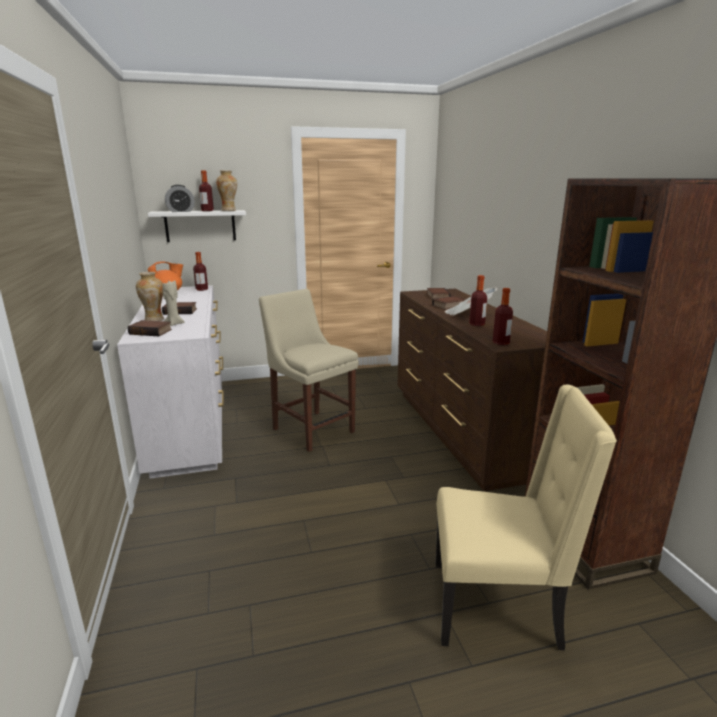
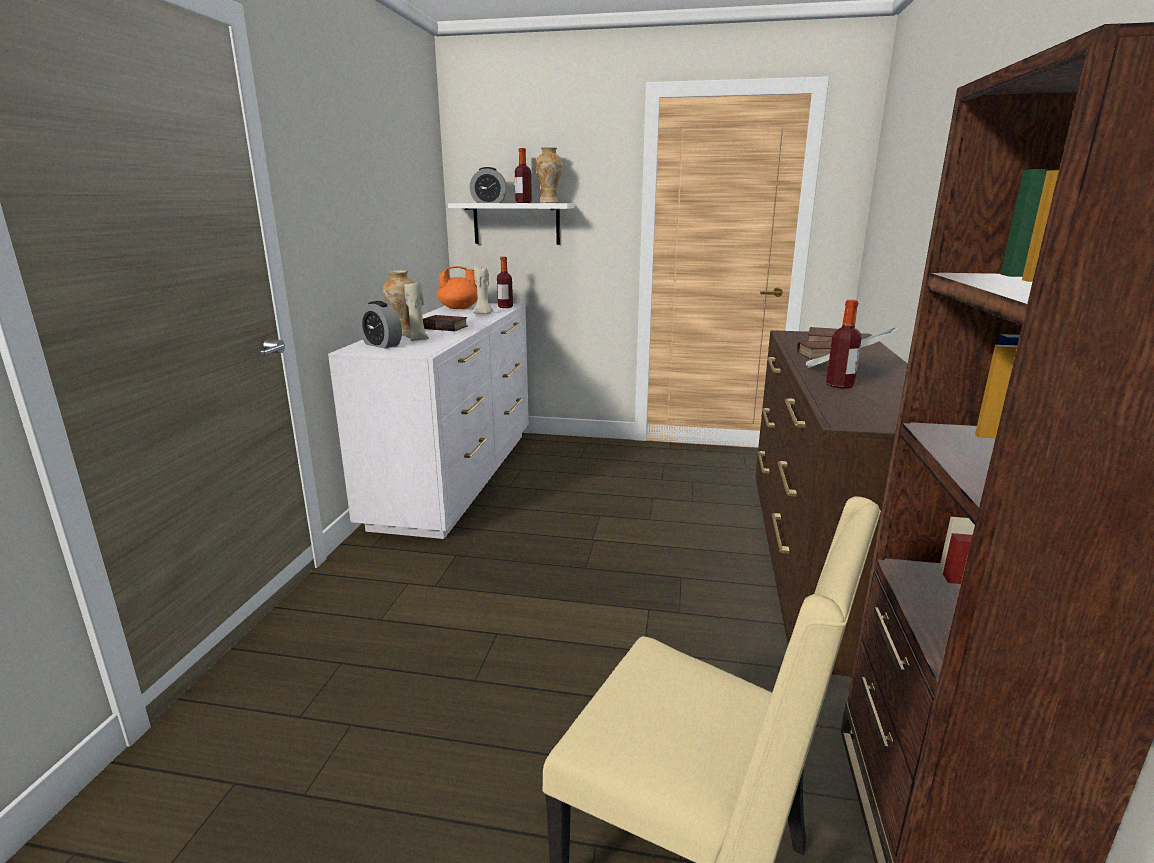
camera: 25 degrees right, 0 degrees up
(151, 331) = (381, 345): book -> alarm clock
(193, 296) = (483, 313): none -> beige candle
(311, 429) = (595, 513): beige chair -> none
(501, 342) = (848, 417): bottle -> none

